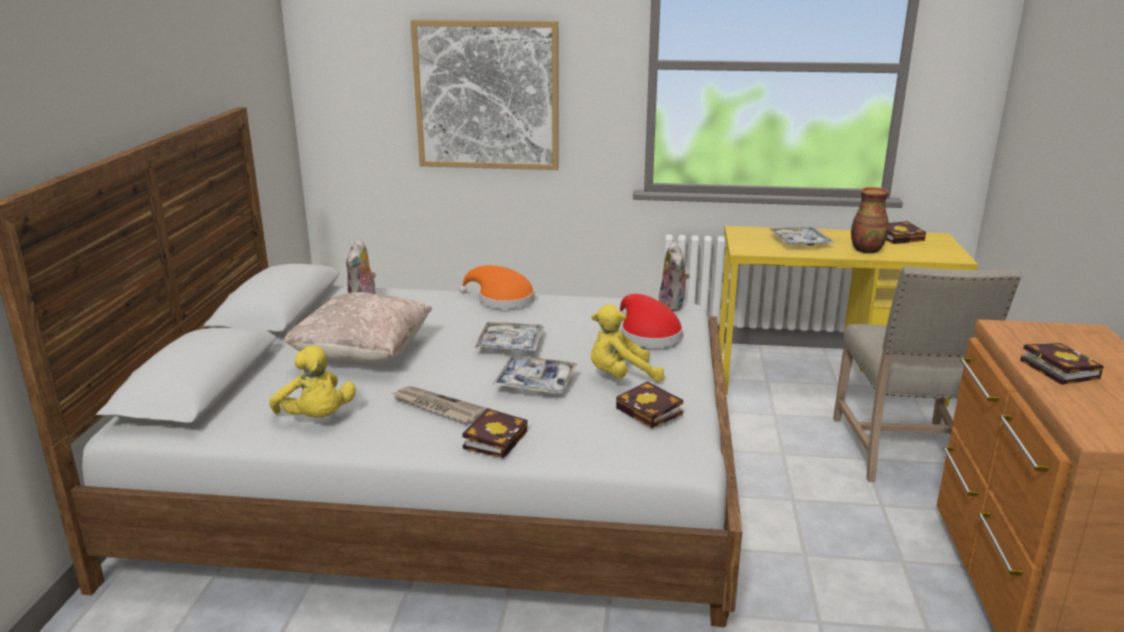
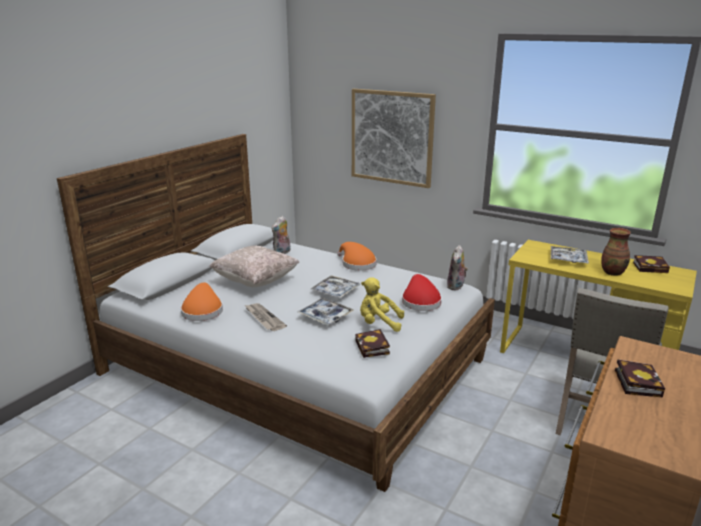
camera: 25 degrees right, 0 degrees up
(316, 419) = (202, 311): yellow plush toy -> orange hat
(495, 438) = (276, 342): book -> none

